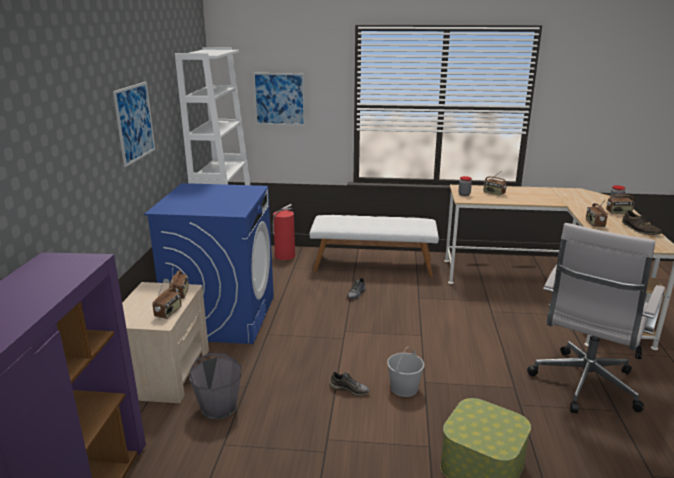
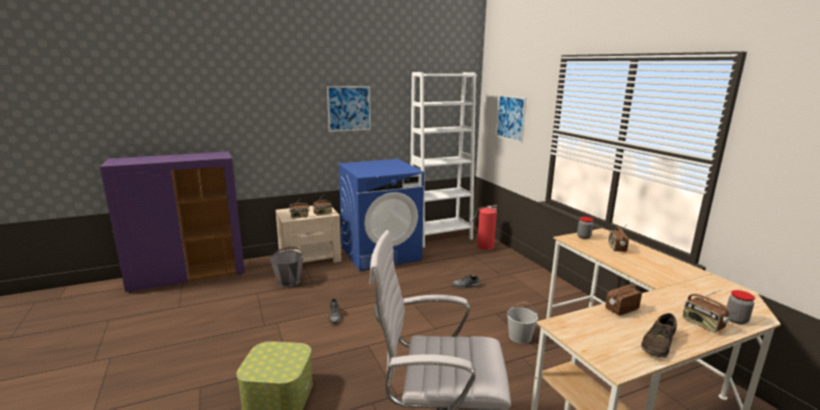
camera: 60 degrees right, 5 degrees down
(373, 265) = (523, 280): white bench -> none
(404, 388) = (353, 337): white bucket -> white bucket (520, 336)

